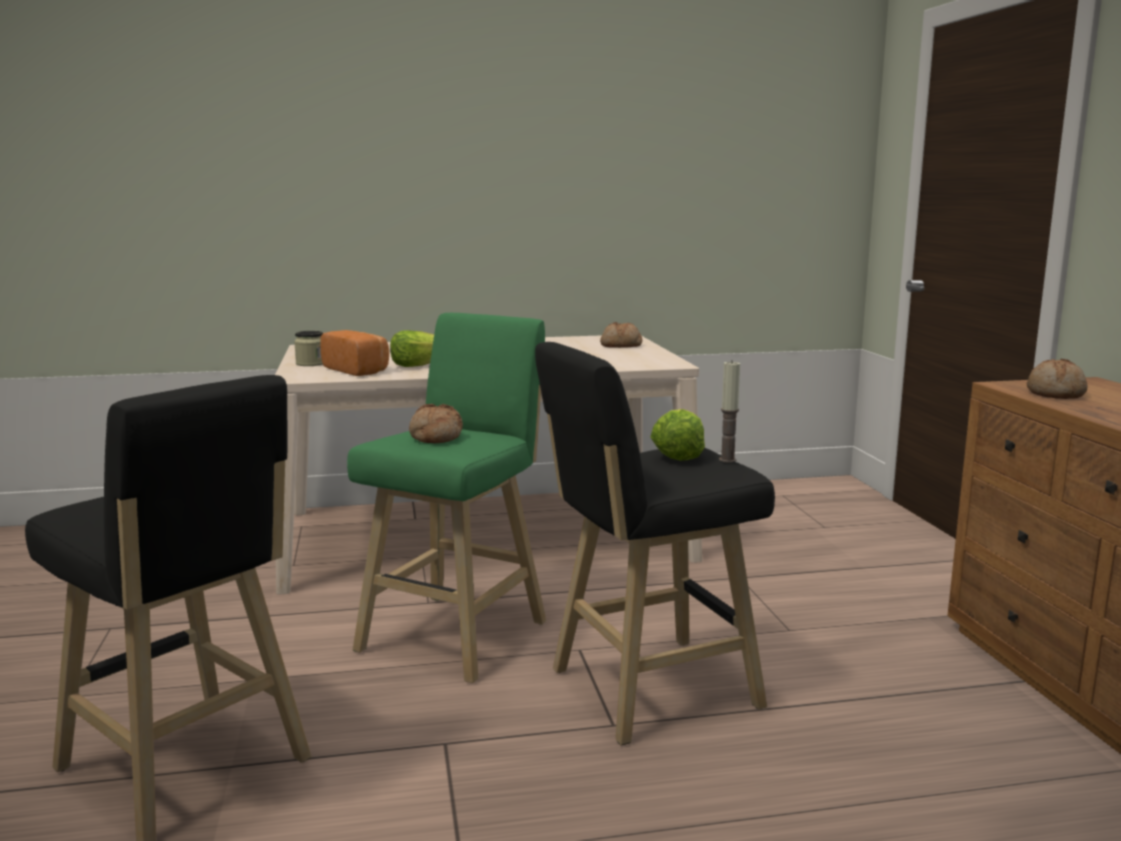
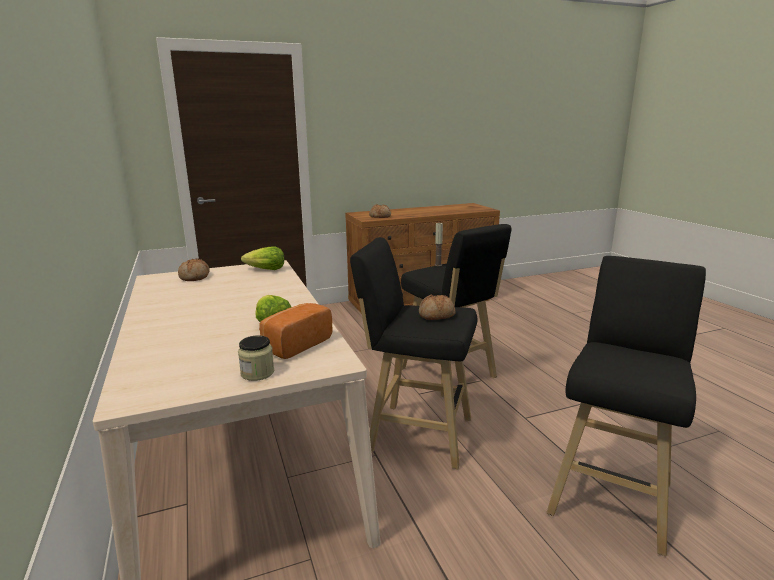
camera: 100 degrees left, 5 degrees up
(458, 633) = (415, 434): green stool -> black stool
(677, 454) = (436, 271): lettuce -> lettuce (265, 270)

